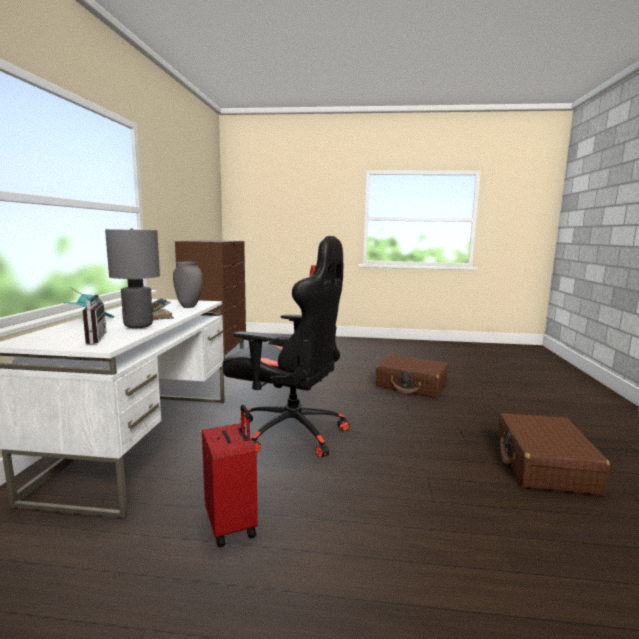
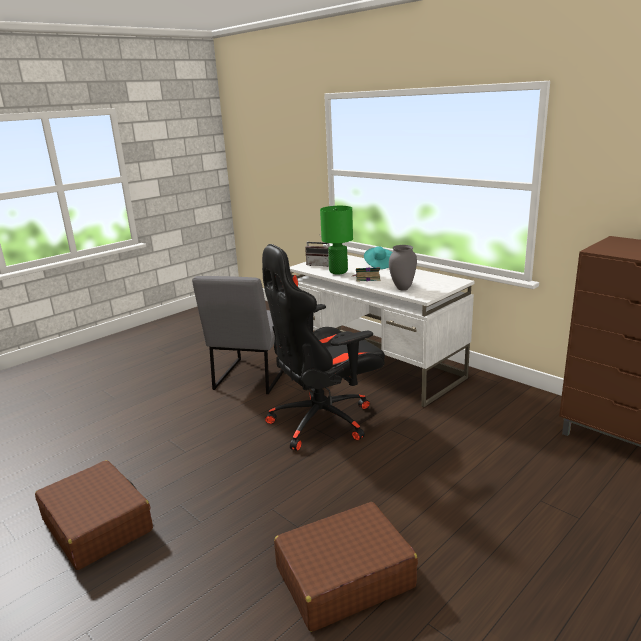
camera: 130 degrees right, 10 degrees up
(138, 327) = (338, 273): grey table lamp -> green table lamp
(232, 524) = (251, 376): red suitcase -> grey chair

